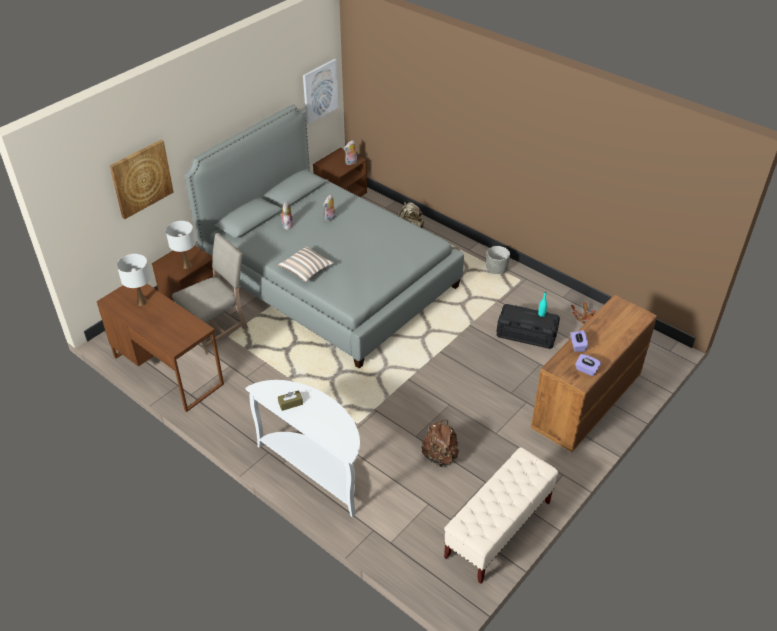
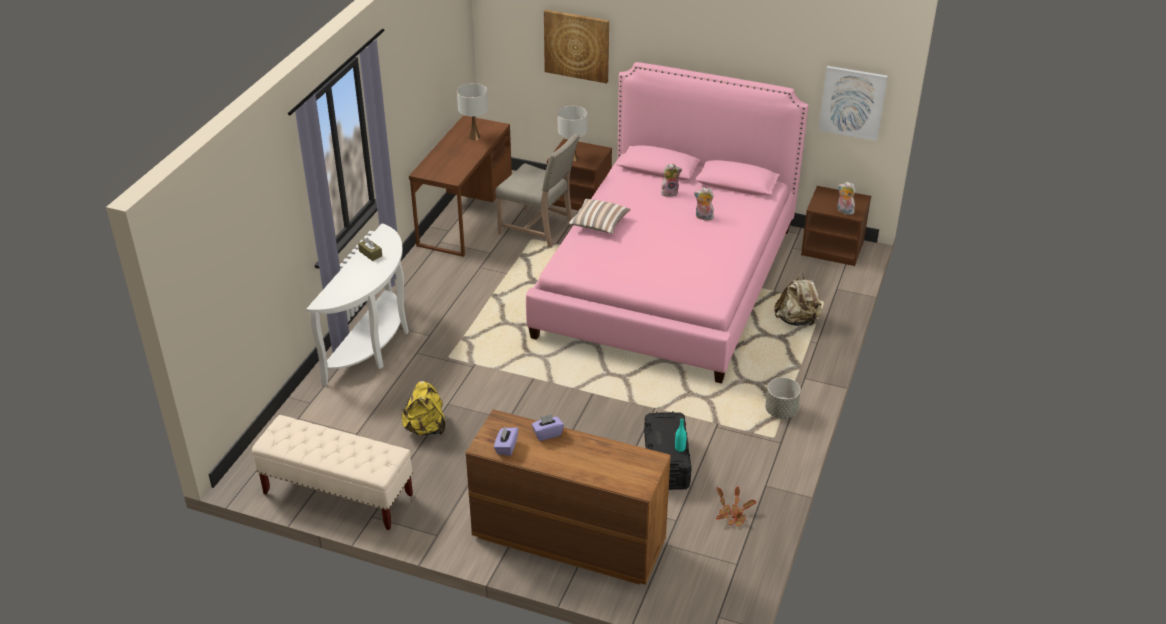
camera: 70 degrees right, 5 degrees down
(330, 279) = (666, 280): grey bed -> pink bed
(440, 456) = (425, 428): brown backpack -> yellow backpack

